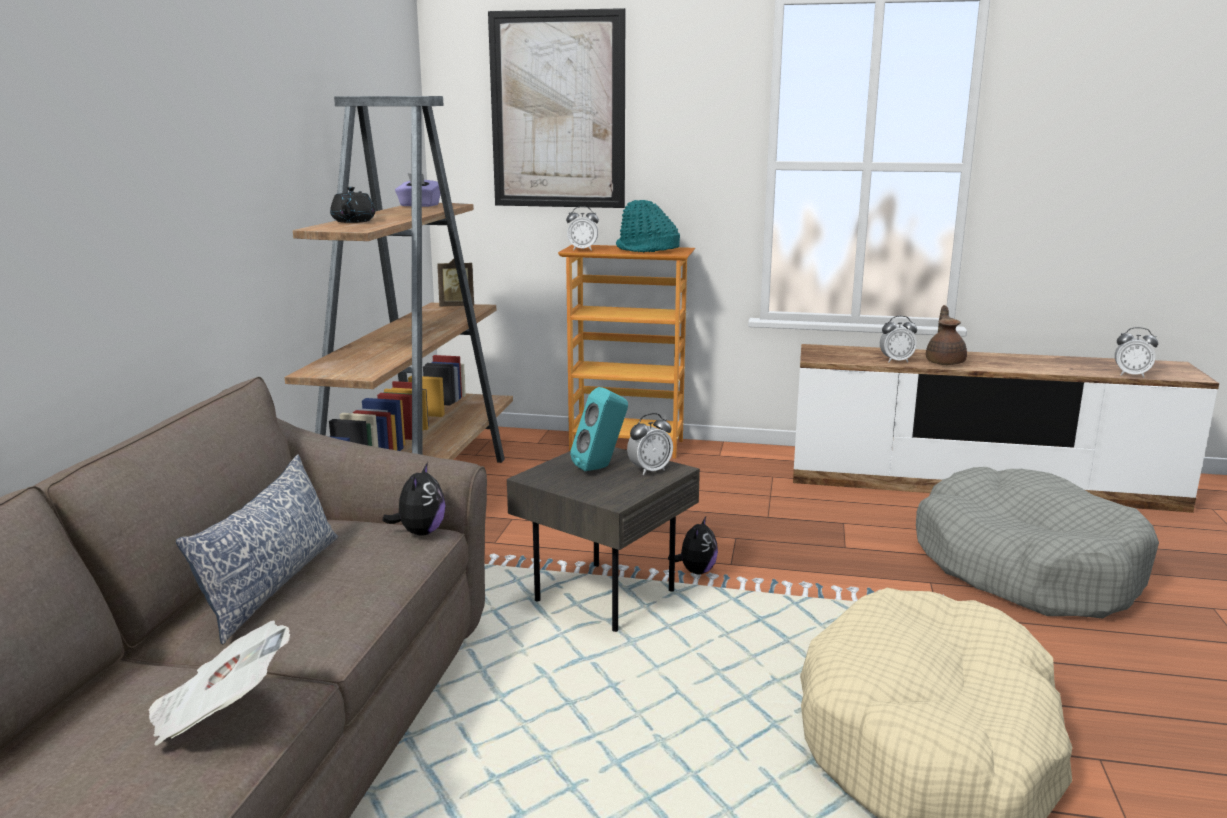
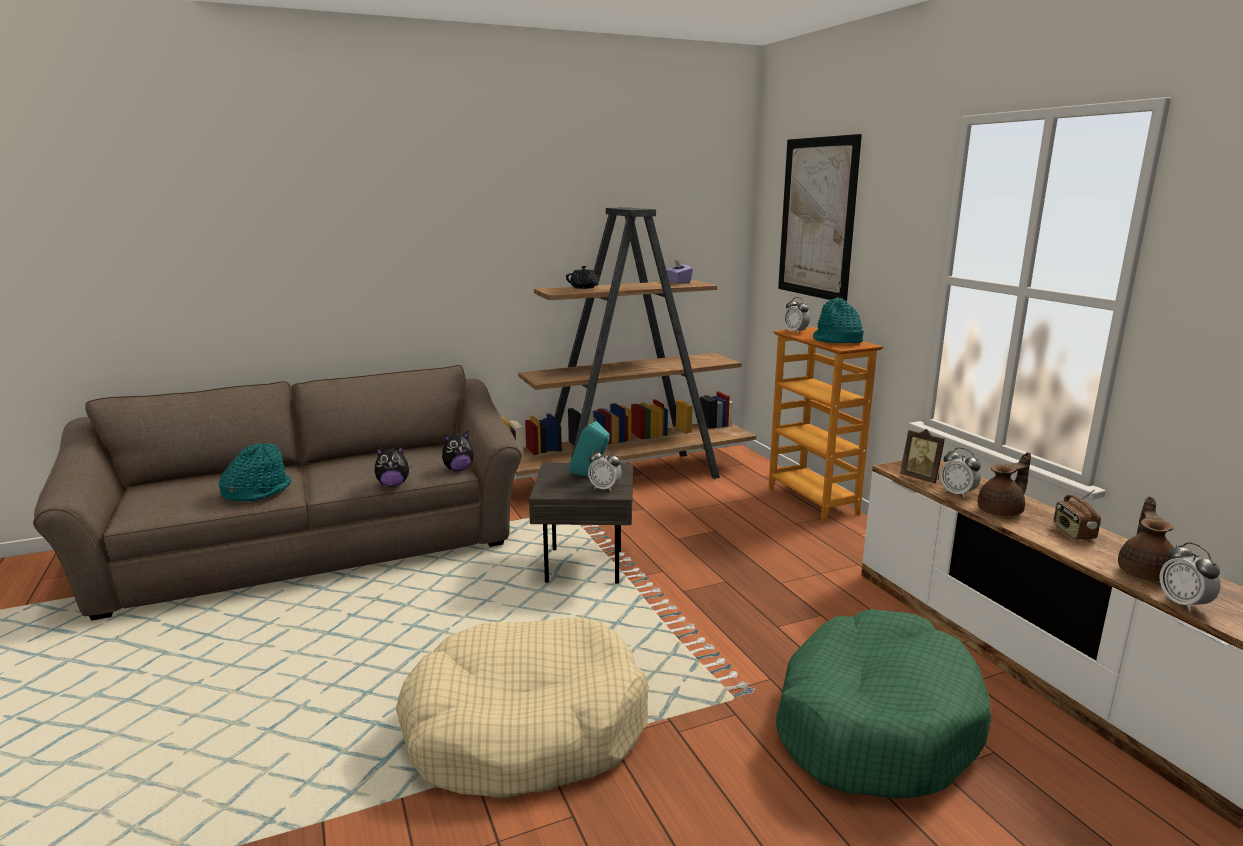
camera: 55 degrees right, 0 degrees up
(220, 713) = (257, 491): newspaper -> turquoise hat
(272, 584) = (370, 462): pillow -> none
(457, 306) = (716, 358): picture frame -> picture frame (921, 478)
(696, 571) = (655, 583): plush toy -> plush toy (393, 485)
(1000, 360) = (1073, 532): none -> radio
(1026, 567) = (874, 723): grey dog bed -> green dog bed
(1079, 367) = (1145, 572): none -> brown teapot

